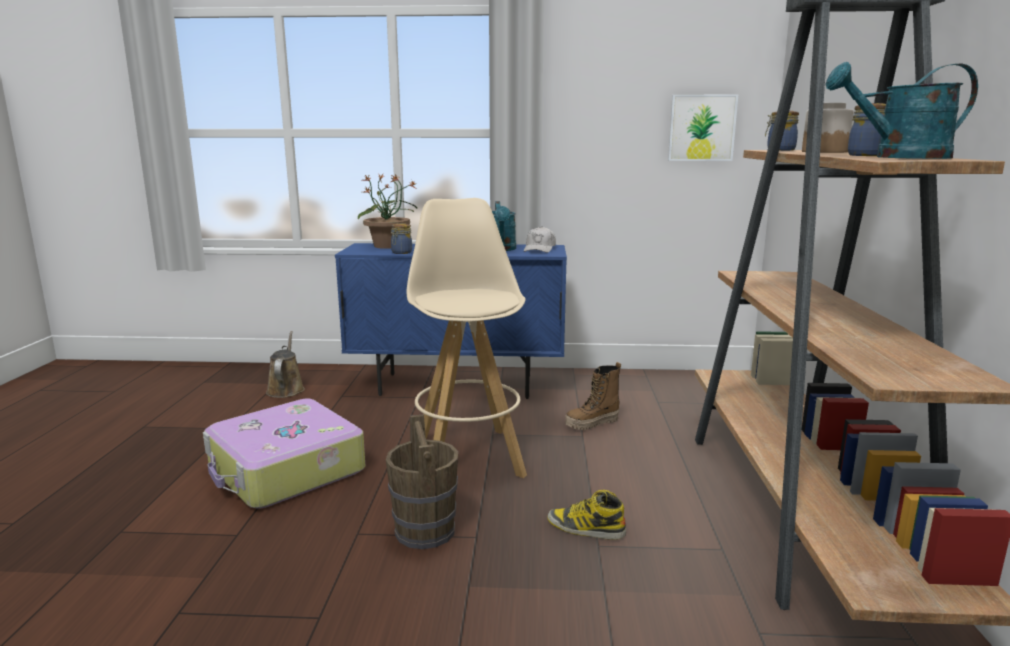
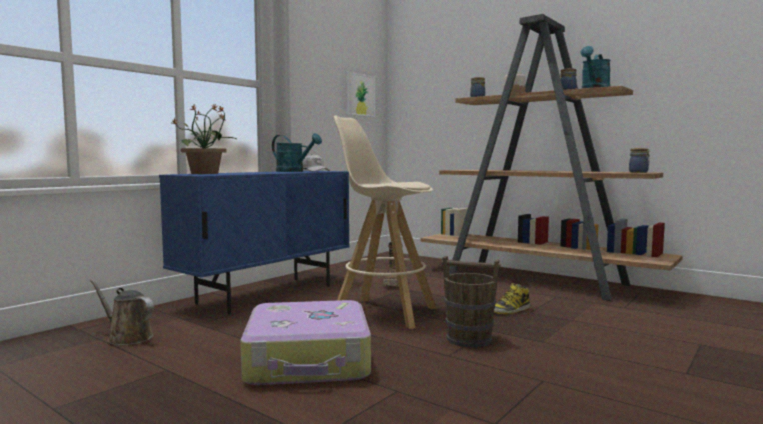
camera: 55 degrees left, 10 degrees down
(401, 252) = (242, 173): jar -> jar (639, 172)

